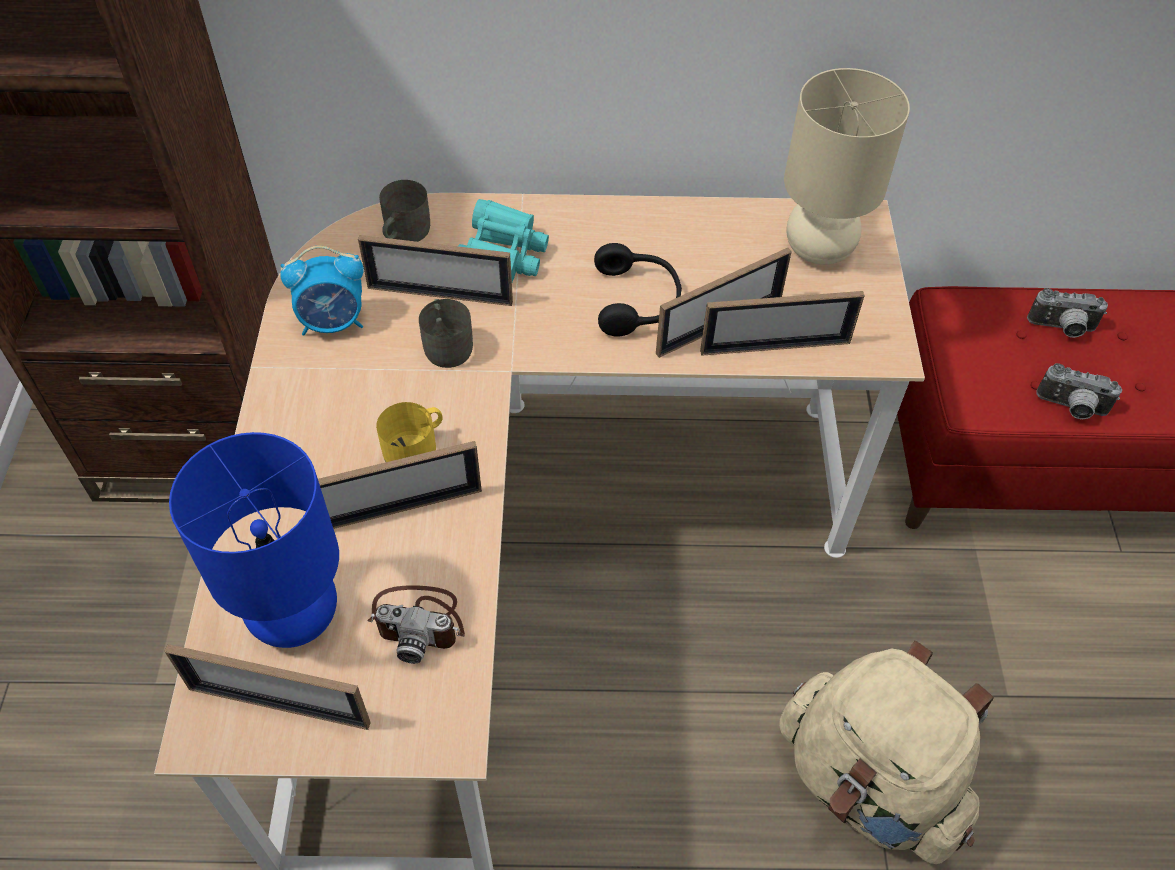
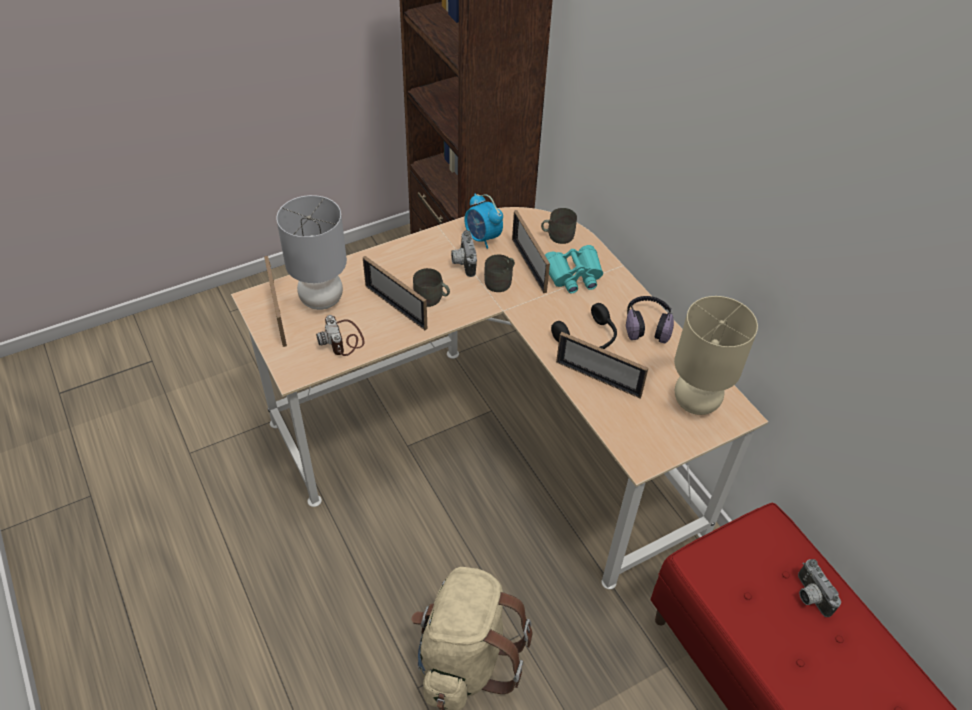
camera: 60 degrees right, 5 degrees down
(295, 614) = (322, 299): blue table lamp -> grey table lamp
(417, 450) = (431, 298): yellow mug -> grey mug
(655, 227) = (647, 325): none -> headphones
(775, 347) = (603, 408): picture frame -> none
(1071, 408) = (741, 621): camera -> camera (462, 262)

